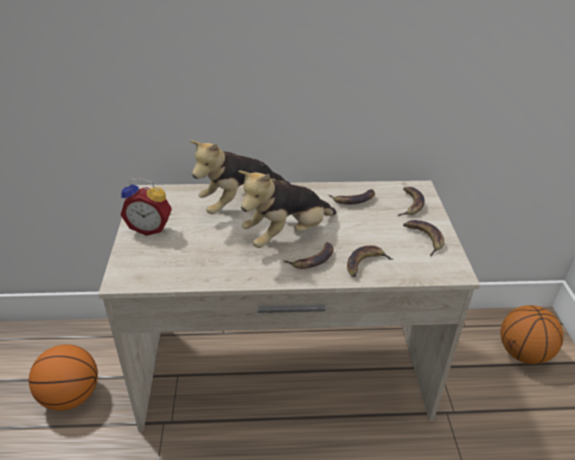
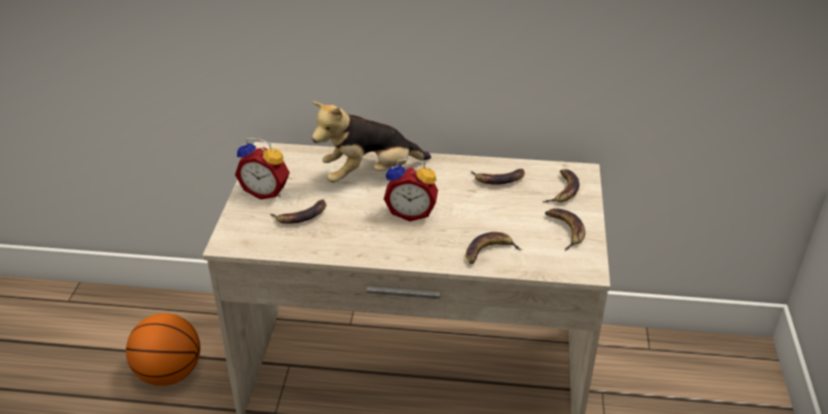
camera: 10 degrees right, 0 degrees up
(287, 235) = (411, 212): plush toy -> alarm clock
(312, 259) = (432, 241): banana -> banana (301, 215)
(523, 353) = (714, 389): basketball -> none

